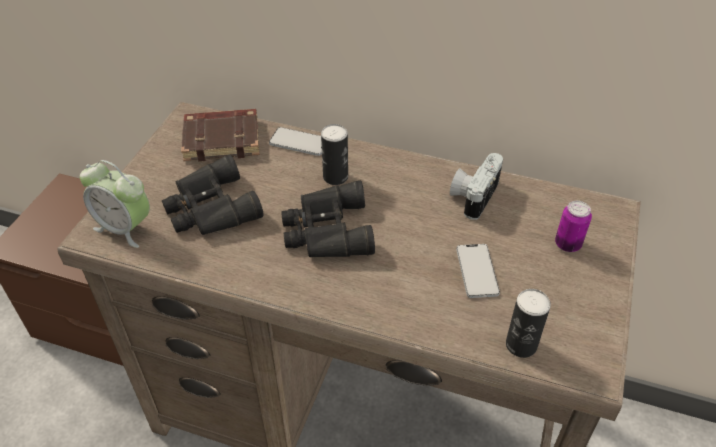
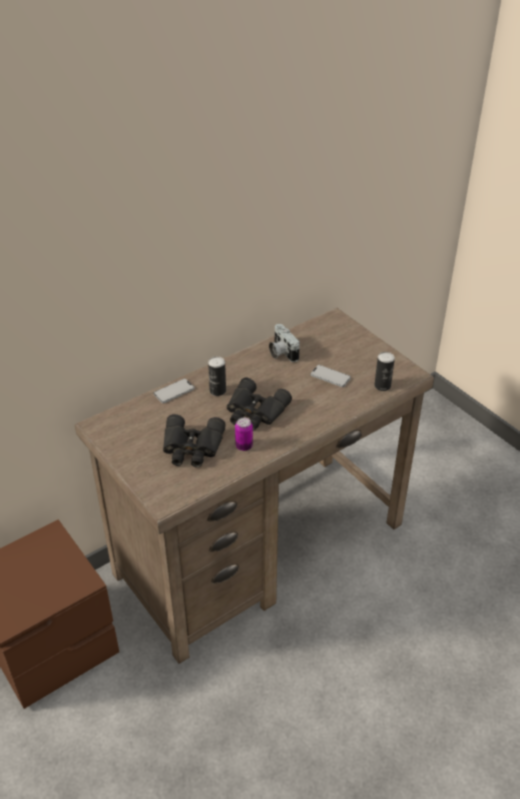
camera: 55 degrees left, 5 degrees down
(125, 228) = (172, 487): alarm clock -> none
(223, 139) = (136, 419): brown book -> none
(567, 244) = (341, 342): can -> can (244, 446)

